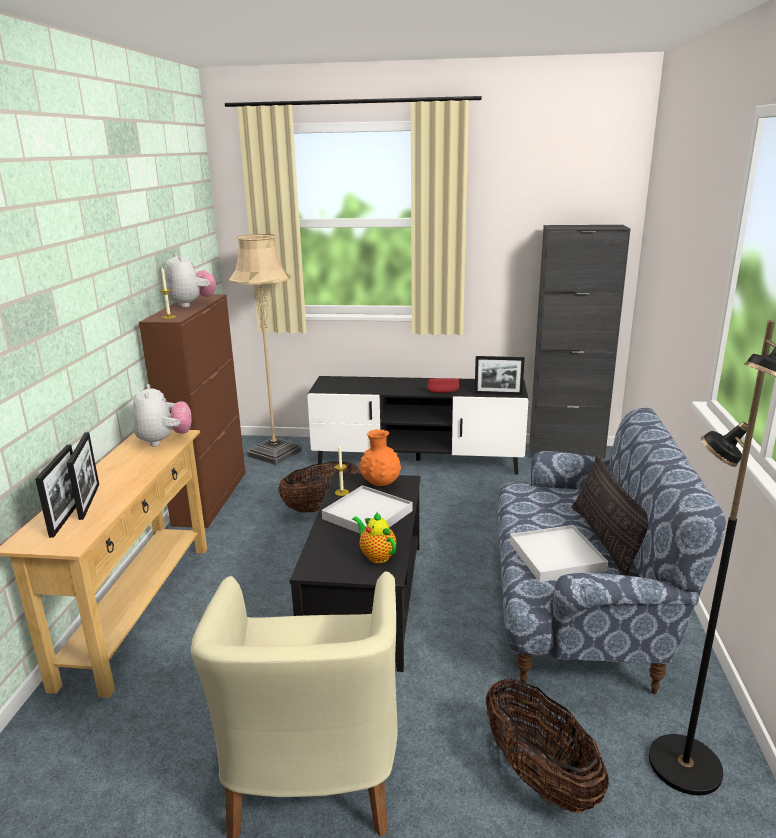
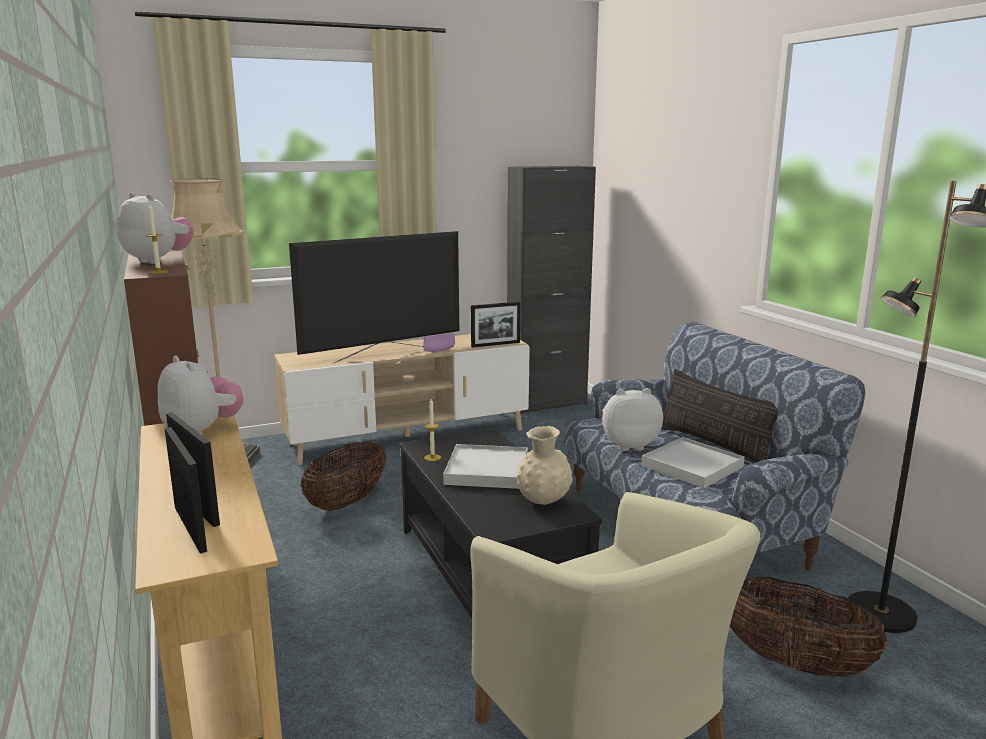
camera: 30 degrees left, 5 degrees down
(376, 555) = (543, 501): teapot -> beige vase
(381, 484) = (464, 442): orange vase -> none
(394, 389) = (383, 355): none -> television
(418, 460) = (408, 436): black tv stand -> beige tv stand
(443, 392) = (439, 351): red bowl -> purple bowl
(523, 519) = (628, 445): none -> plush toy

